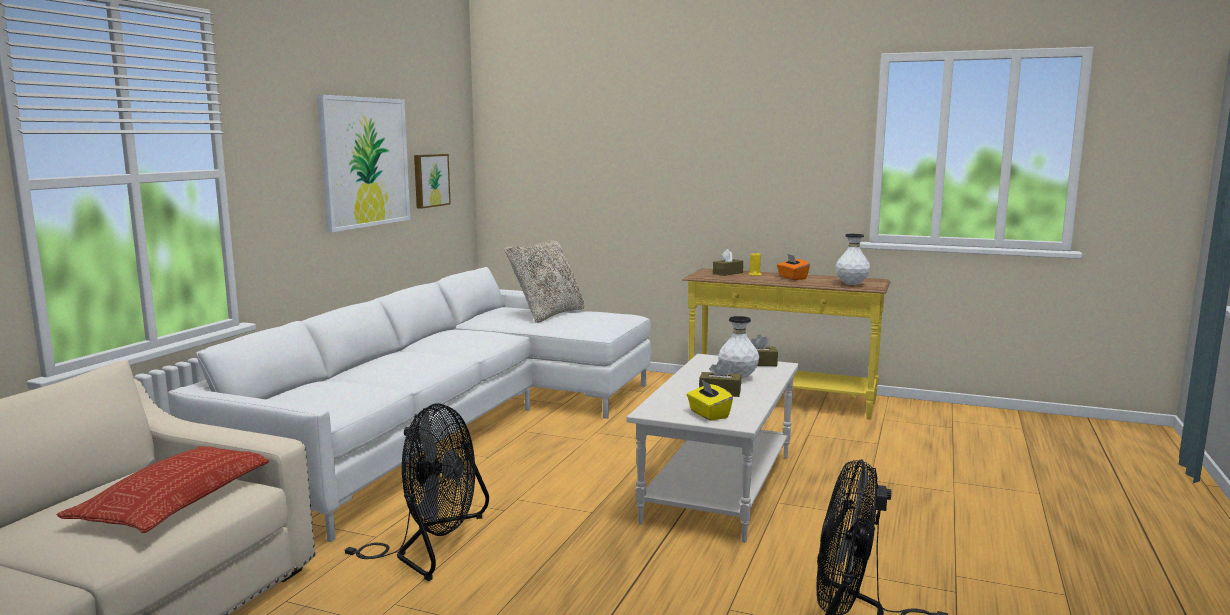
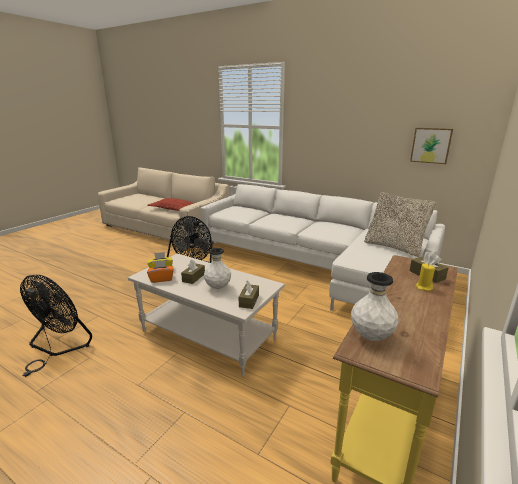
camera: 100 degrees right, 10 degrees up
(365, 162) = (367, 129): picture -> none
(792, 278) = (410, 305): orange tissue box -> orange tissue box (161, 279)

